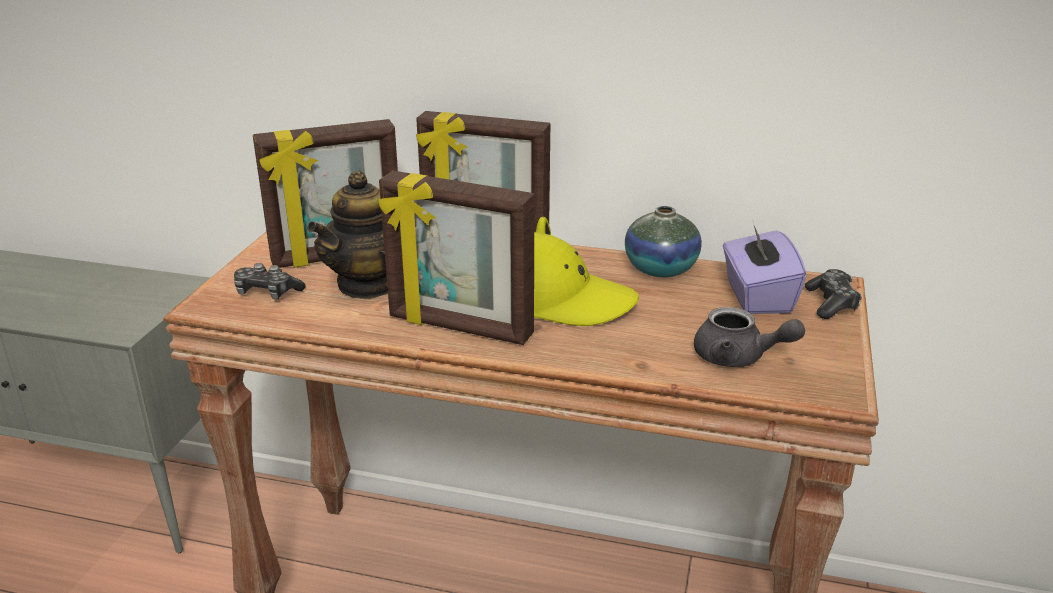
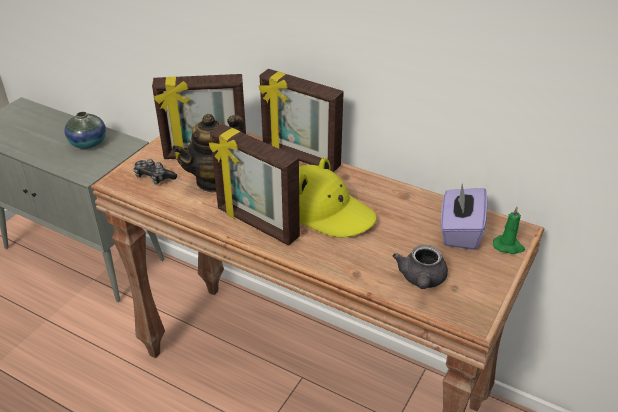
camera: 15 degrees right, 10 degrees up
(660, 269) = (405, 198): vase -> vase (88, 143)
(738, 358) = (421, 280): grey teapot -> grey teapot turned 60 degrees clockwise
(831, 303) = (508, 246): game controller -> green candle

